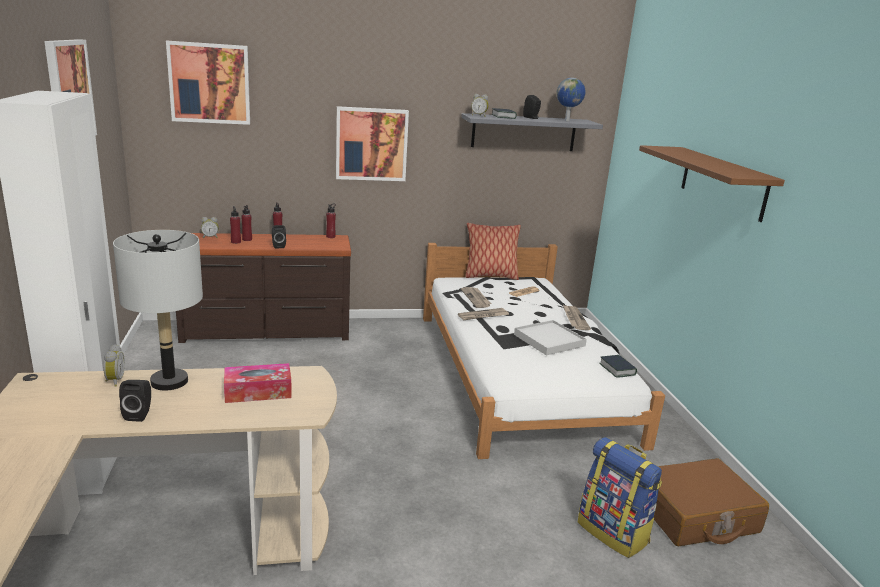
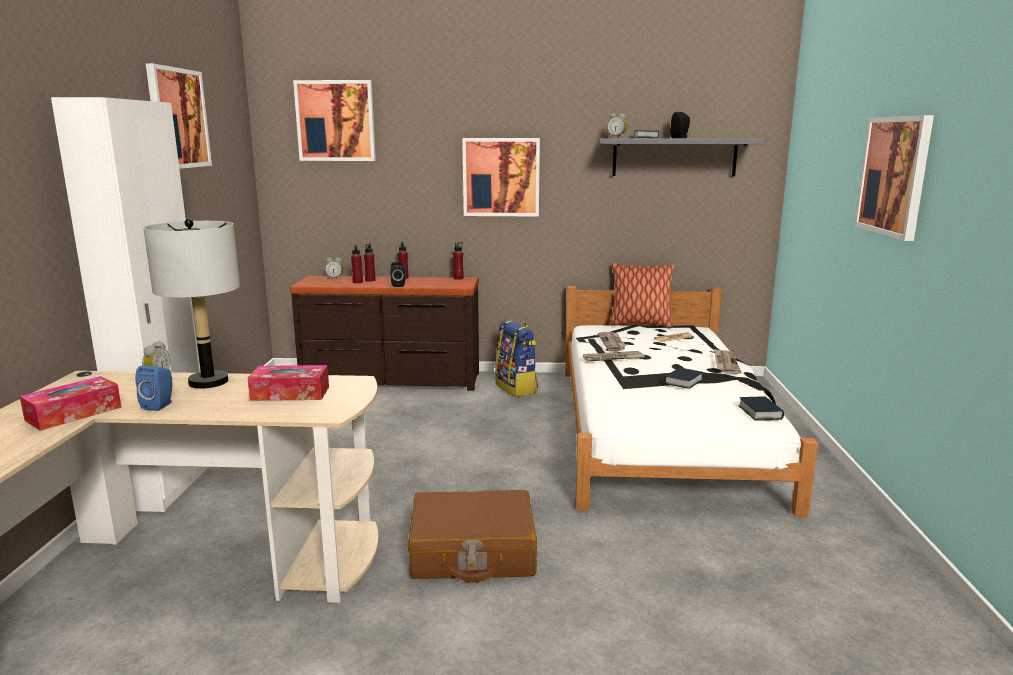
camera: 15 degrees right, 5 degrees down
(57, 431) = (74, 414): none -> tissue box
(139, 414) = (160, 405): black speaker -> blue speaker
(549, 340) = (683, 382): white tray -> book
(567, 120) = (723, 138): globe -> none
(614, 532) = (723, 601): backpack -> backpack (517, 388)
(695, 515) = (845, 593): brown suitcase -> brown suitcase (472, 552)
(723, 182) = (894, 176): brown shelf -> picture

